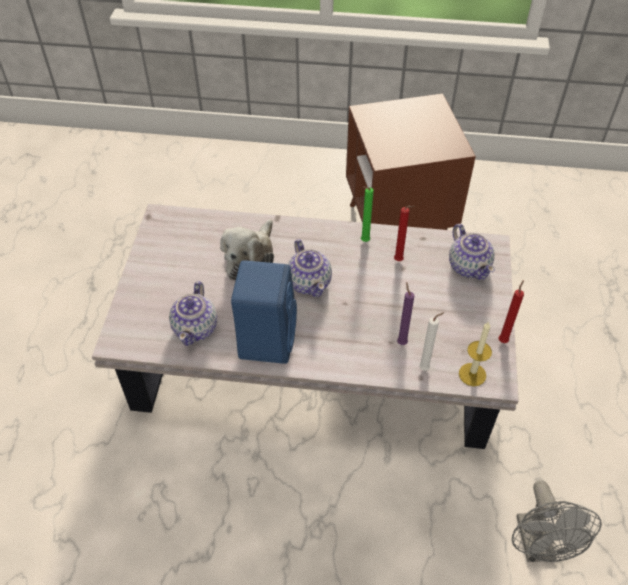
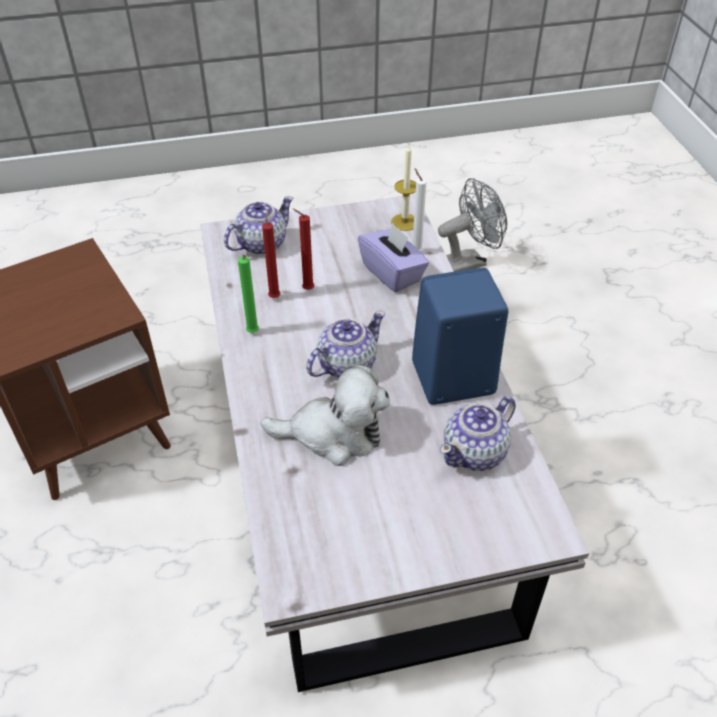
camera: 110 degrees left, 5 degrees down
(196, 328) = (476, 452): teapot -> teapot turned 150 degrees clockwise
(401, 341) = (392, 273): purple candle -> purple tissue box
(503, 340) = (351, 209): red candle -> red candle (306, 289)

